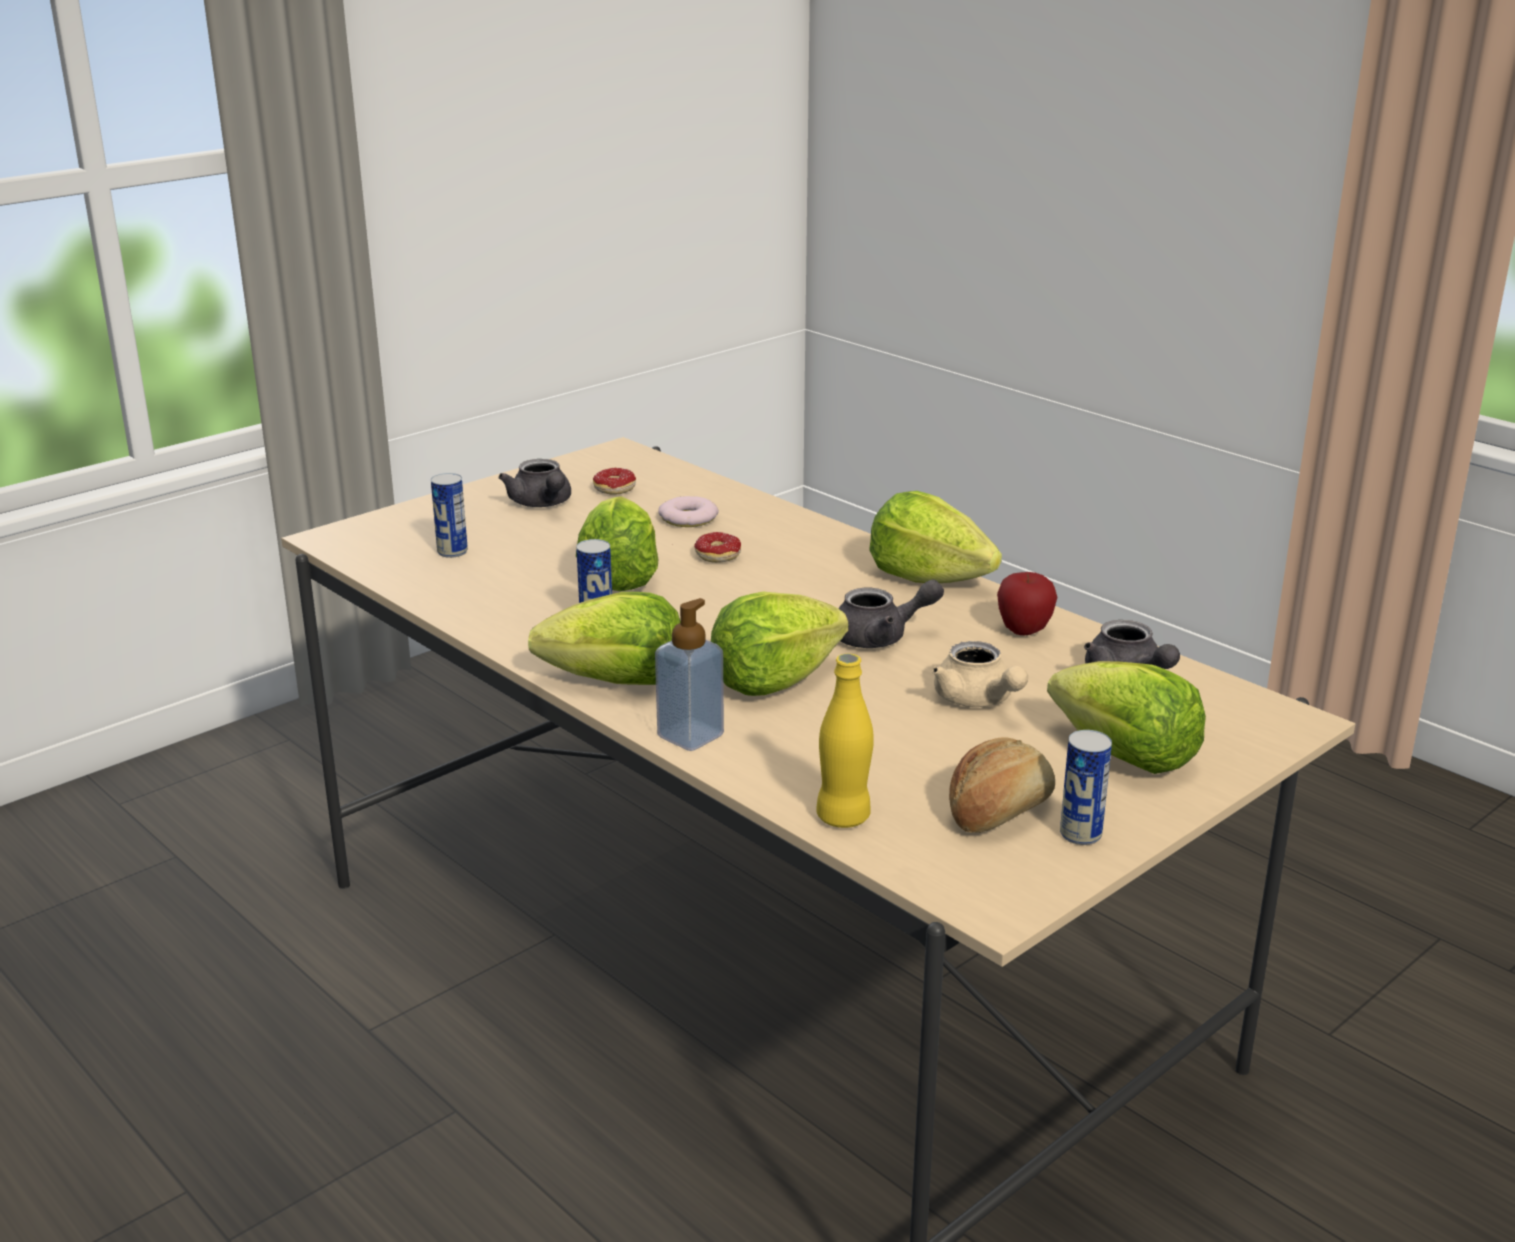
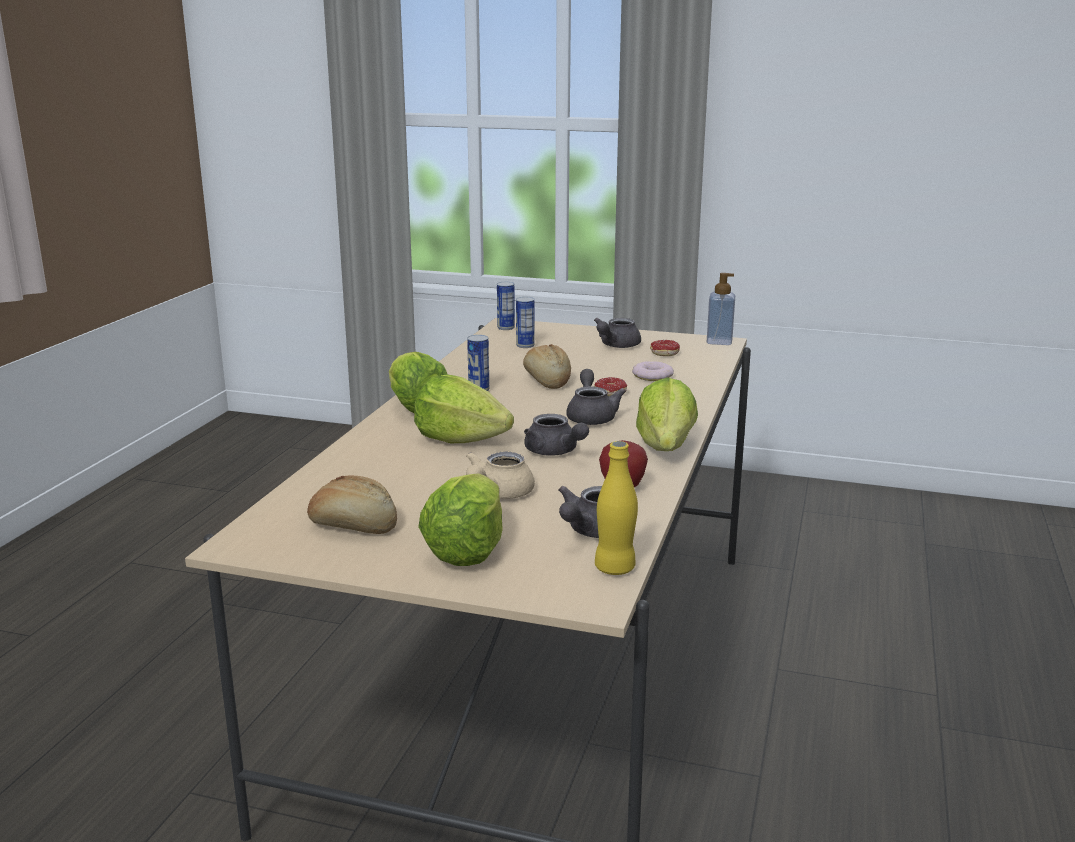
camera: 60 degrees right, 5 degrees down
(619, 576) = (547, 380): lettuce -> bread
(690, 736) = (371, 436): soap dispenser -> soap dispenser (719, 342)
(785, 587) = (591, 416): none -> grey teapot
(843, 817) = (310, 488): yellow bottle -> yellow bottle (615, 568)
(1080, 834) = (344, 554): can -> can (506, 328)

